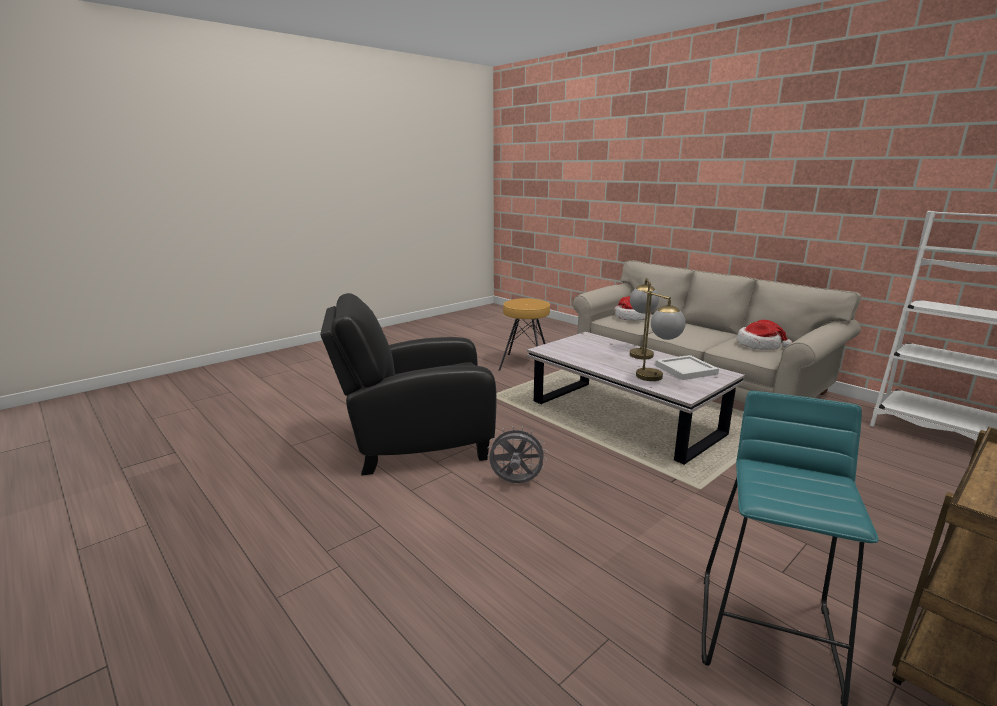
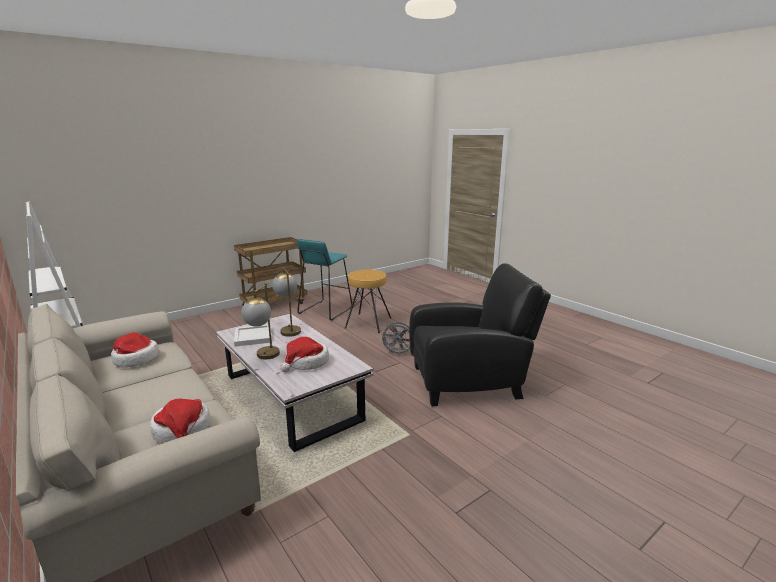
camera: 175 degrees left, 0 degrees up
(525, 363) = (348, 515): brown stool -> brown stool (368, 323)
(594, 350) = (306, 362): none -> hat

